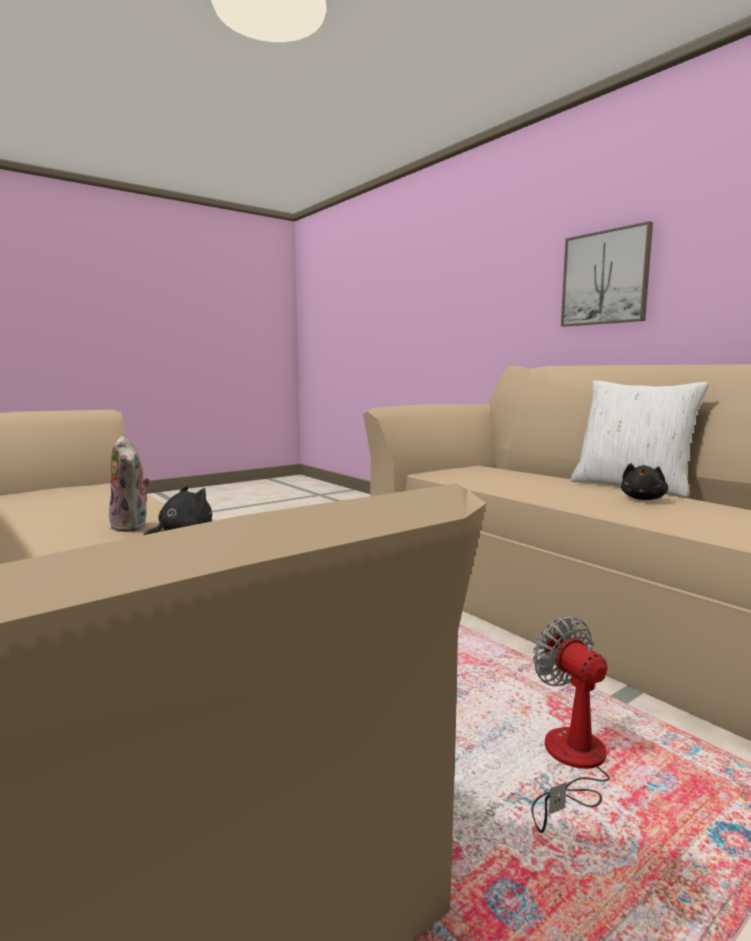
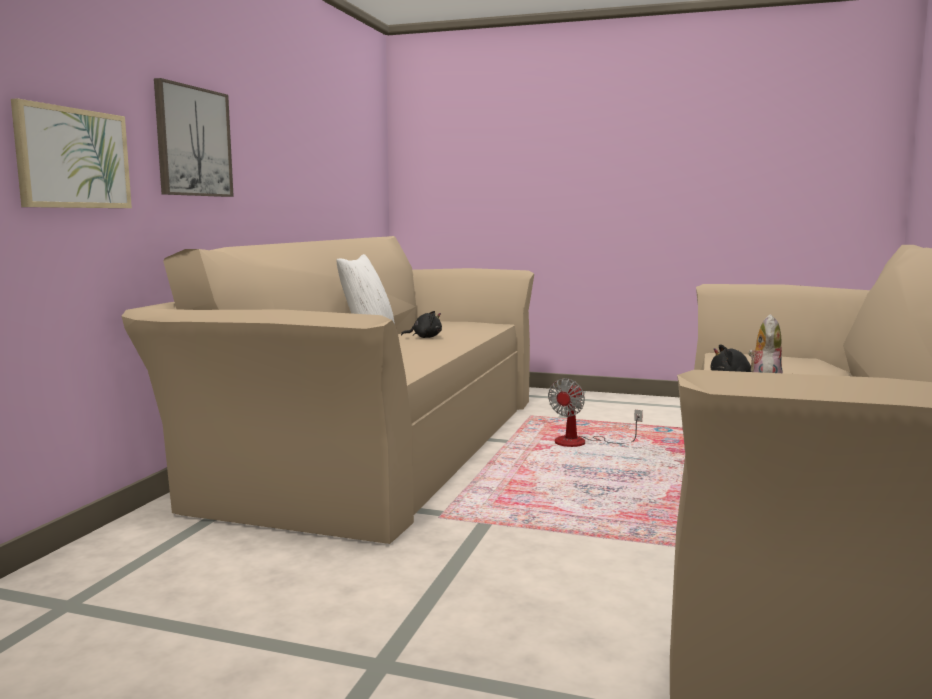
camera: 125 degrees left, 0 degrees up
(501, 312) = (73, 158): none -> picture

